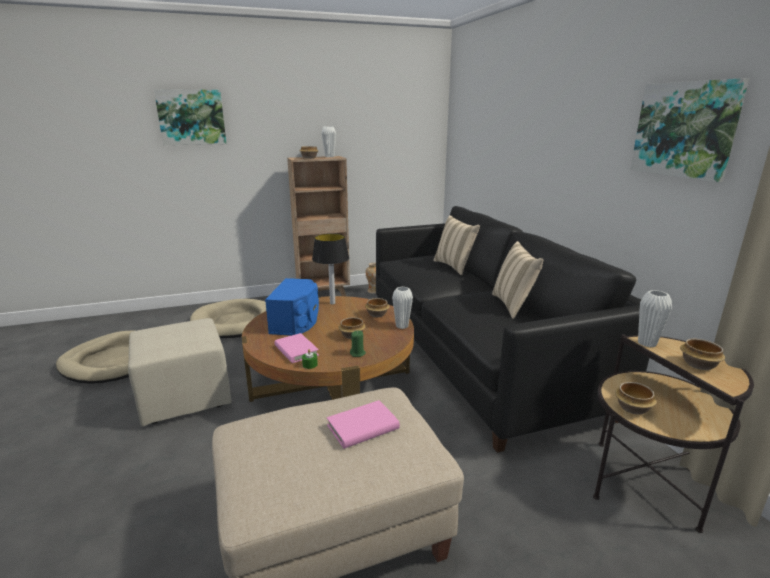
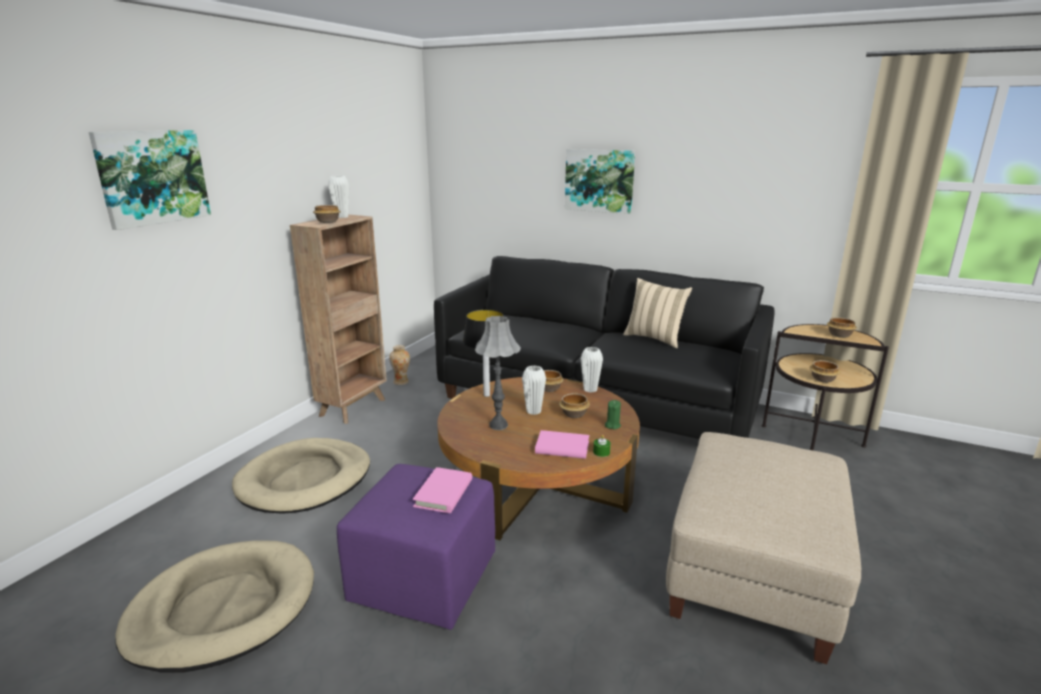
camera: 45 degrees left, 0 degrees up
(186, 397) = (424, 578): beige ottoman -> purple ottoman
(296, 322) = (498, 425): blue speaker -> grey table lamp
(363, 427) = (767, 462): pink book -> pink book (443, 493)
(454, 266) = (541, 320): beige pillow -> none
(647, 343) = (798, 332): white vase -> white vase (533, 411)
(685, 130) = (774, 168): picture -> picture (599, 180)

